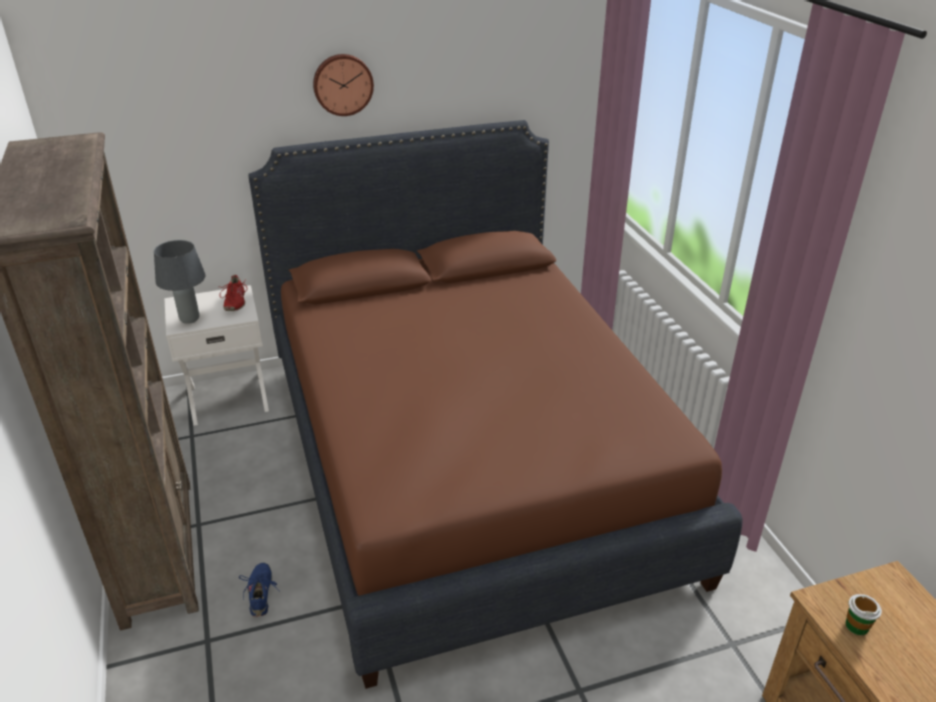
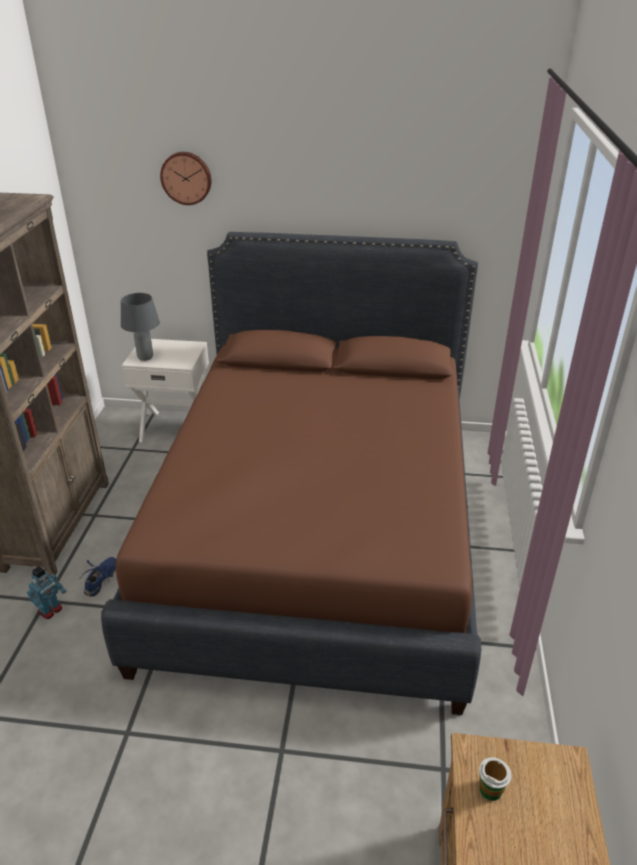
camera: 25 degrees right, 0 degrees up
(222, 649) = (50, 610): none -> toy robot
(234, 302) = (185, 352): red shoe -> none
(342, 84) = (294, 186): wall clock -> wall clock (186, 178)

